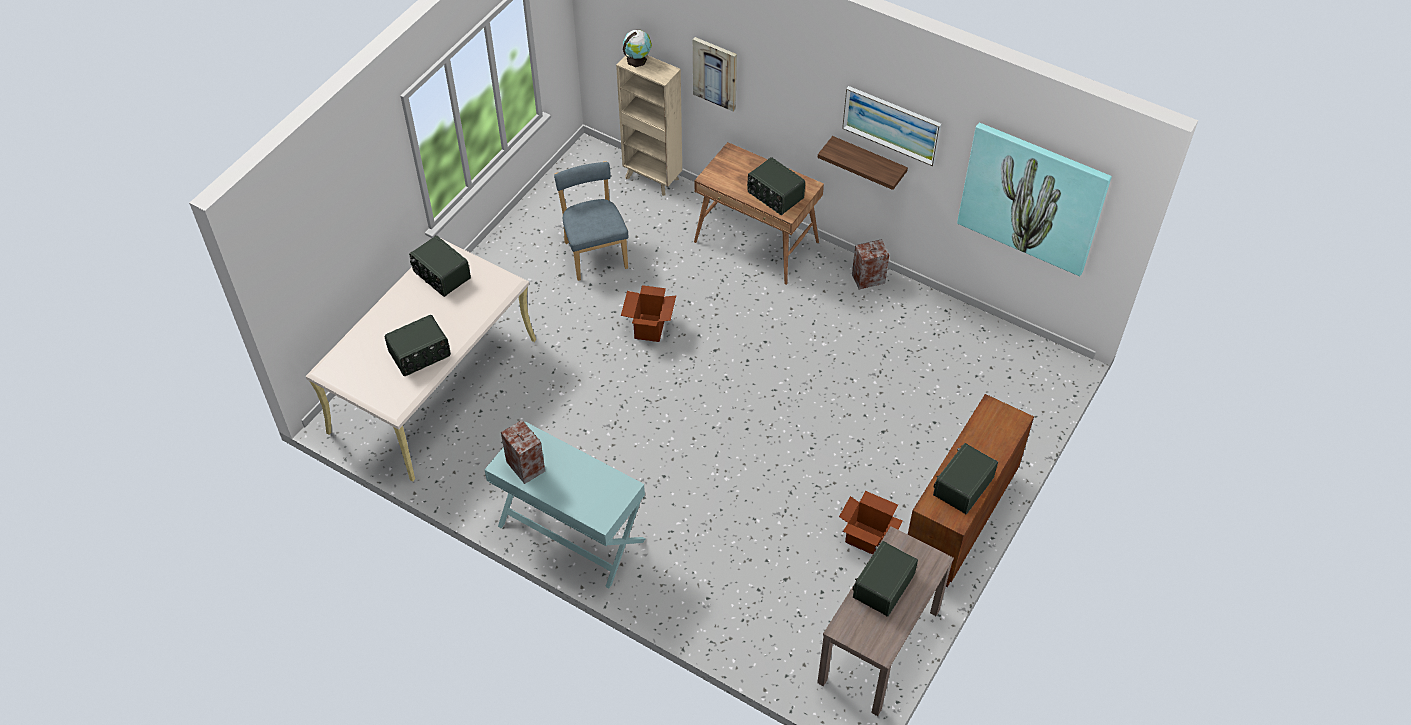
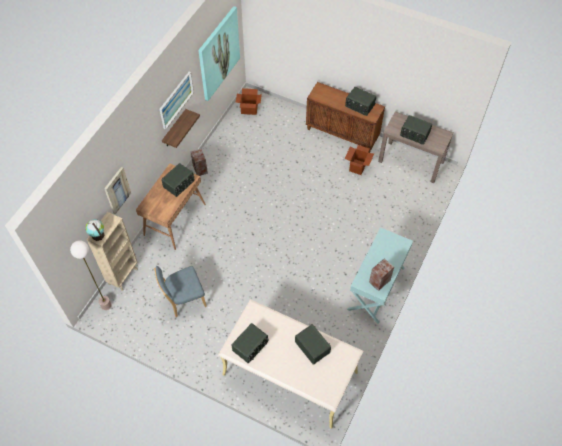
camera: 95 degrees left, 5 degrees up
(602, 160) = (106, 305): none -> floor lamp
(649, 327) = (239, 266): cardboard box -> cardboard box (249, 109)

